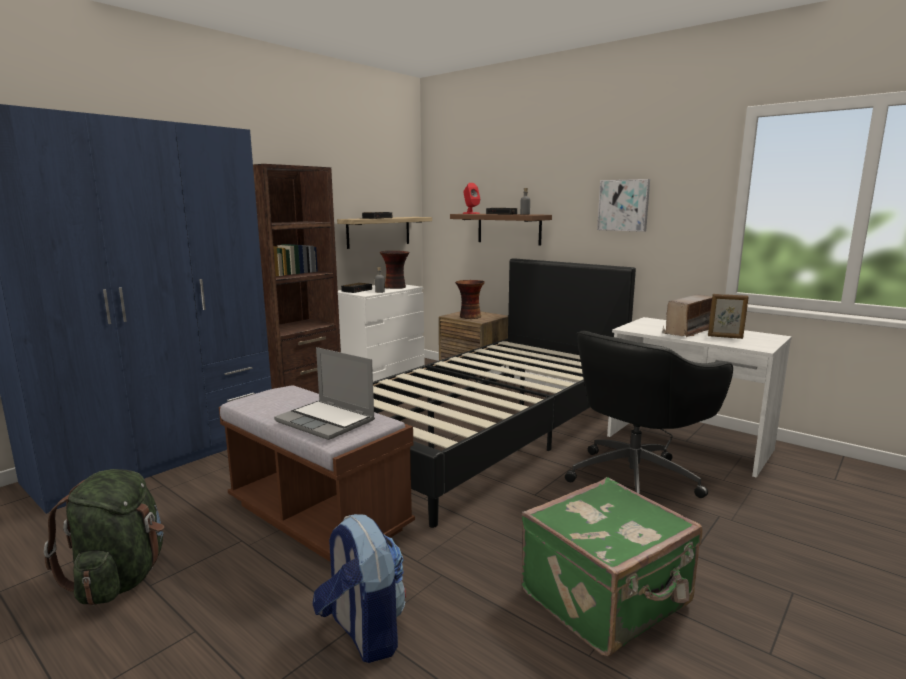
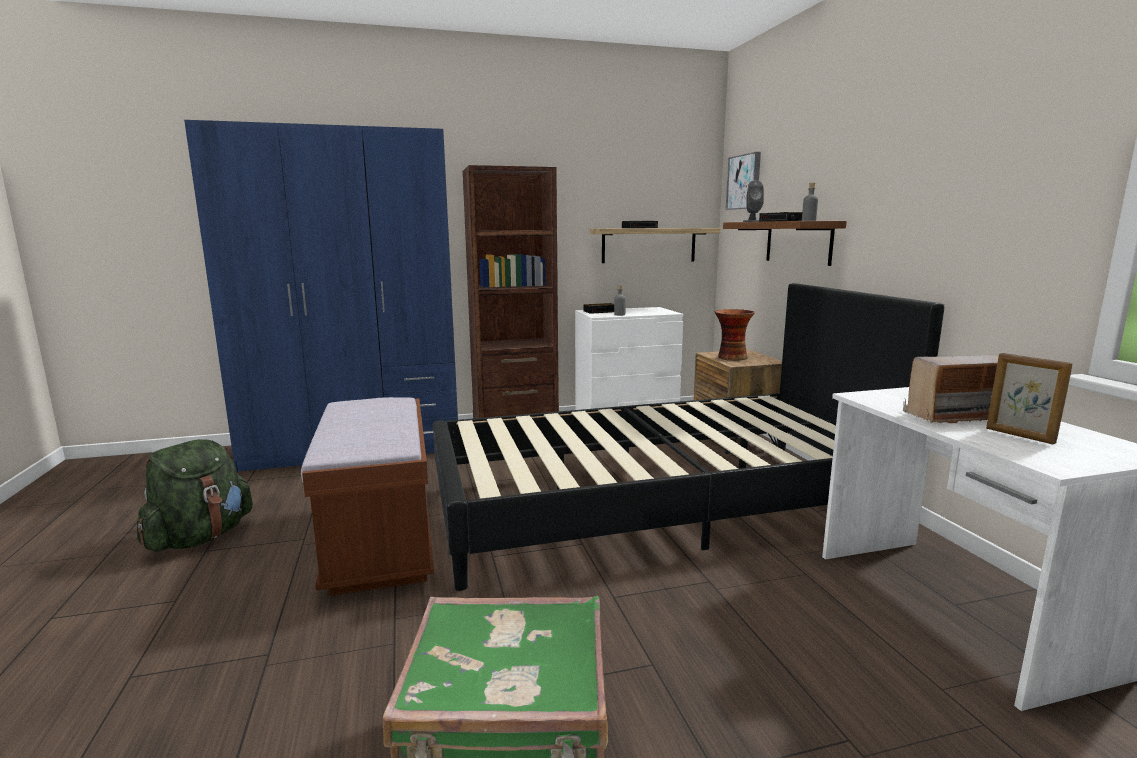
camera: 35 degrees right, 0 degrees up
(327, 421) = (355, 435): laptop -> none
(363, 632) = (258, 665): backpack -> none
(396, 287) = (649, 312): vase -> none
(471, 213) = (752, 221): red speaker -> grey speaker
(623, 205) = (939, 202): picture -> picture (744, 182)
(635, 477) = (784, 627): black office chair -> none

